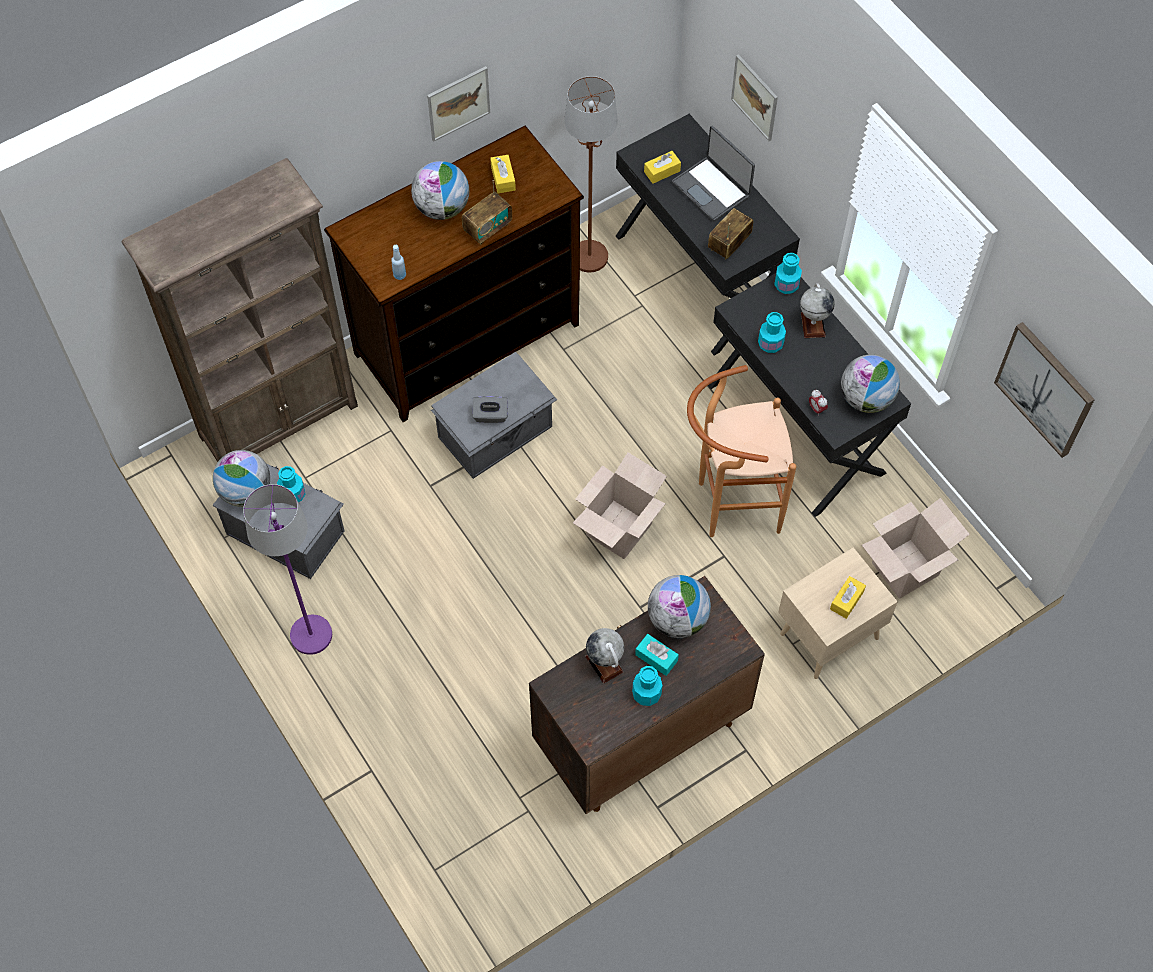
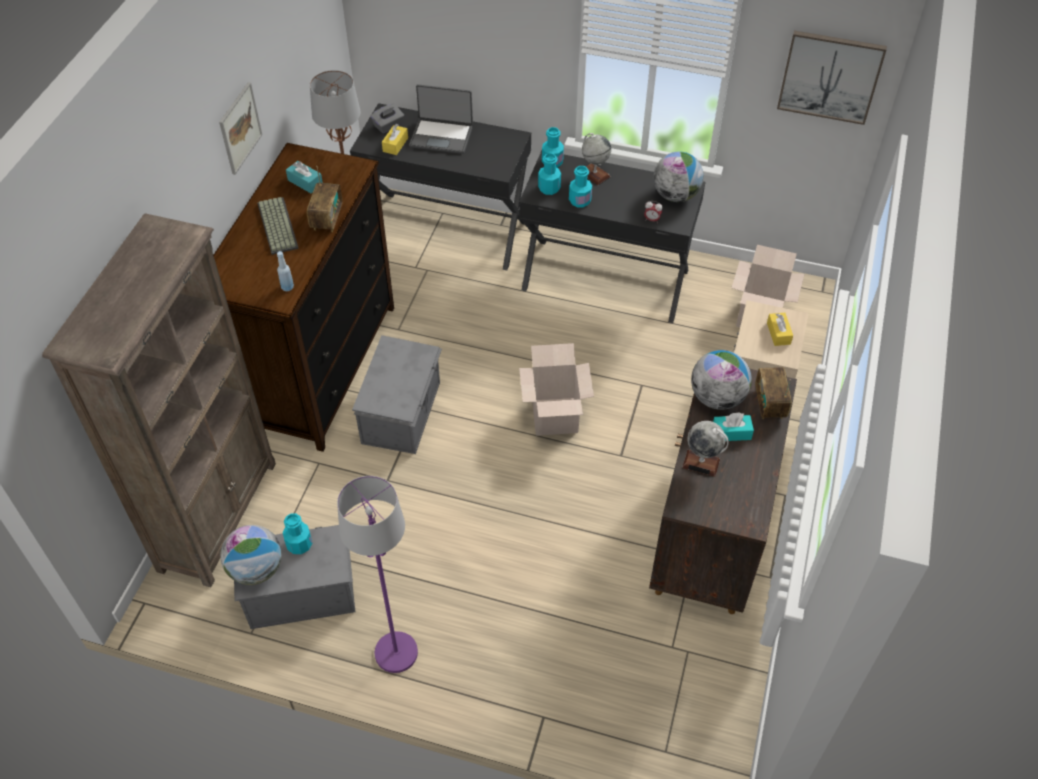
camera: 40 degrees left, 10 degrees down
(442, 208) = (276, 226): globe -> keyboard
(490, 416) = (405, 387): grey tissue box -> grey tissue box (388, 126)
(503, 178) = (305, 182): yellow tissue box -> turquoise tissue box
(646, 693) = (751, 461): turquoise bottle -> turquoise bottle (549, 188)
(729, 244) = (488, 160): radio -> radio (770, 404)
(729, 506) = (612, 352): brown stool -> none
(755, 97) = (446, 34): picture -> none

